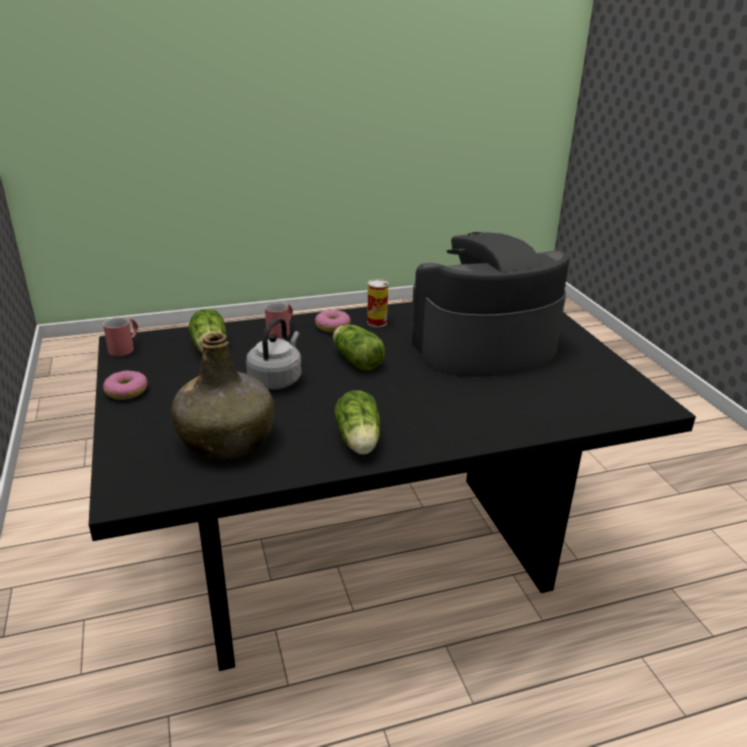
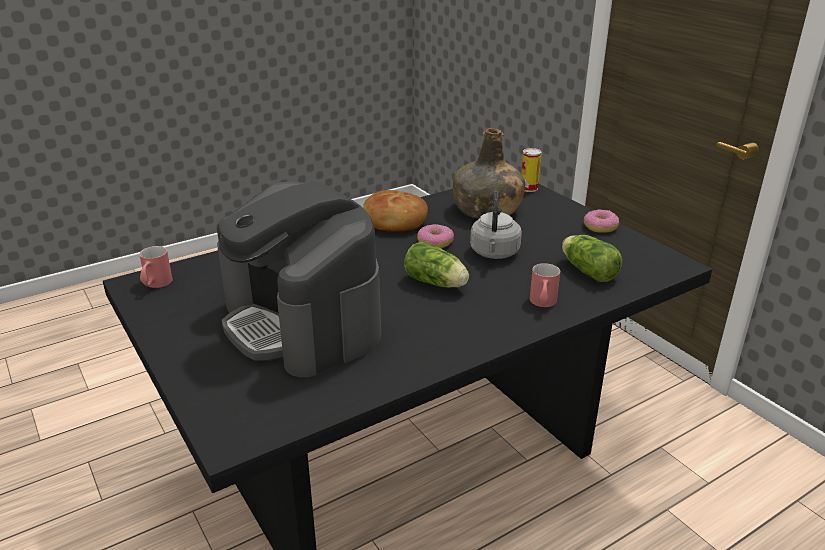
camera: 165 degrees right, 0 degrees up
(125, 348) = (665, 260): red mug -> red mug (155, 285)
(333, 327) = (491, 320): donut -> donut (435, 242)
(358, 442) = (394, 221): lettuce -> bread
(377, 323) = (443, 337): can -> can (529, 188)
(483, 346) = (302, 323): coffee machine -> coffee machine turned 90 degrees clockwise

